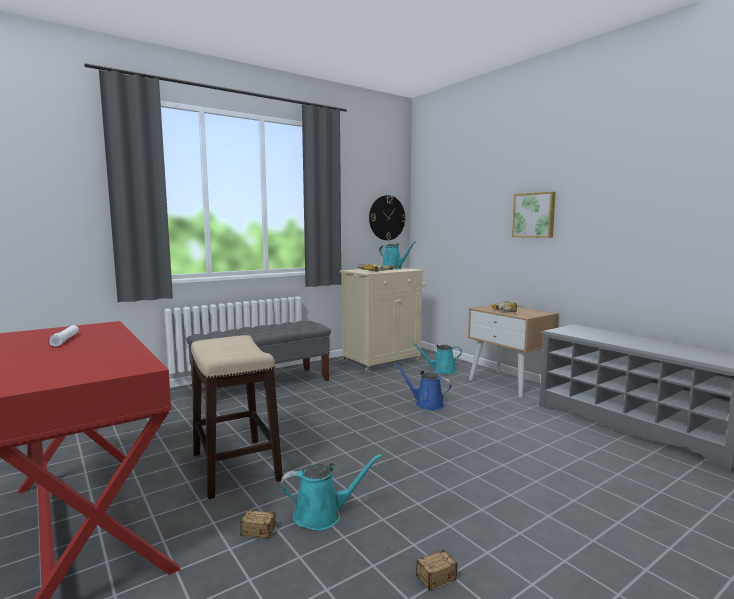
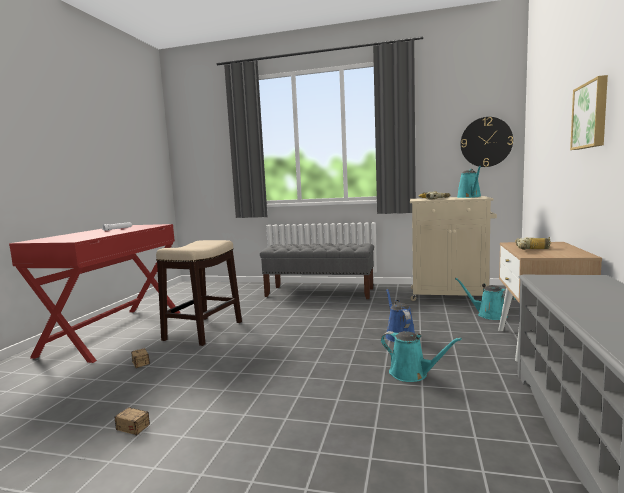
camera: 50 degrees right, 0 degrees up
(322, 515) = (175, 370): turquoise watering can -> turquoise watering can (412, 374)

